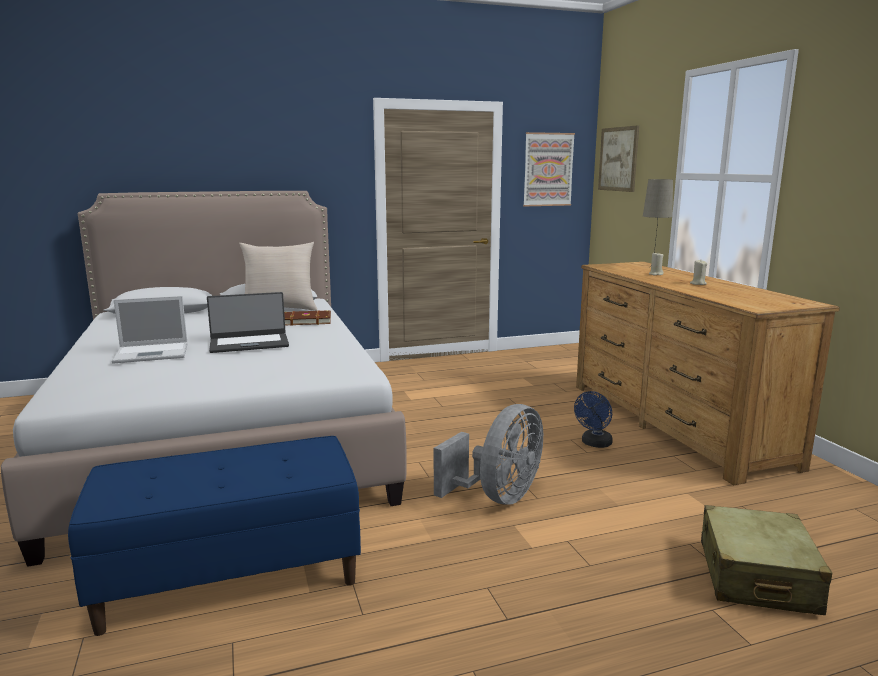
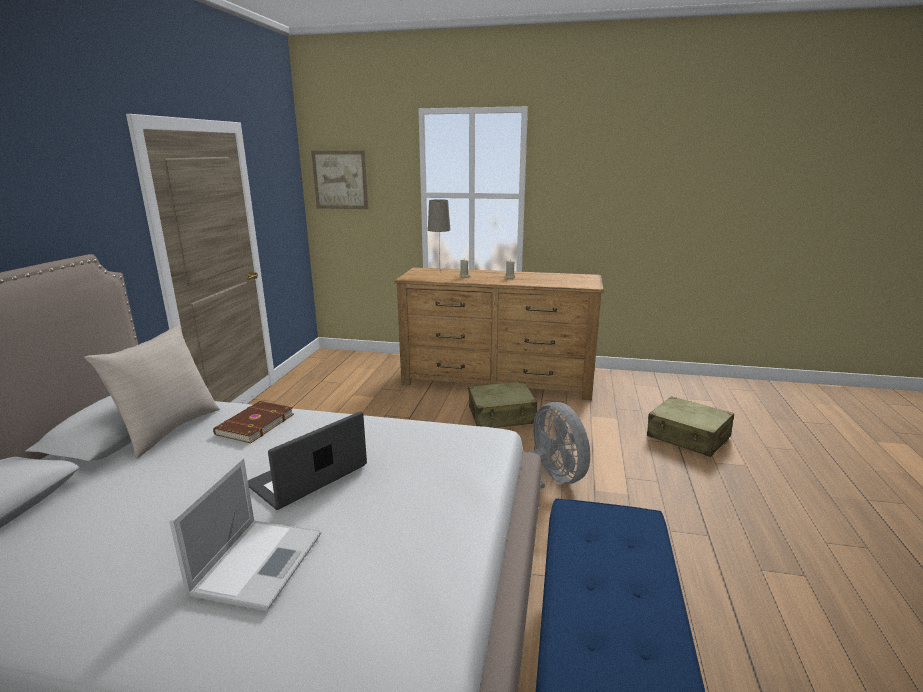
camera: 60 degrees left, 5 degrees up
(249, 343) = (309, 476): laptop -> laptop turned 150 degrees counterclockwise
(548, 169) = (279, 193): picture -> none
(594, 444) = (502, 416): blue fan -> beige suitcase

